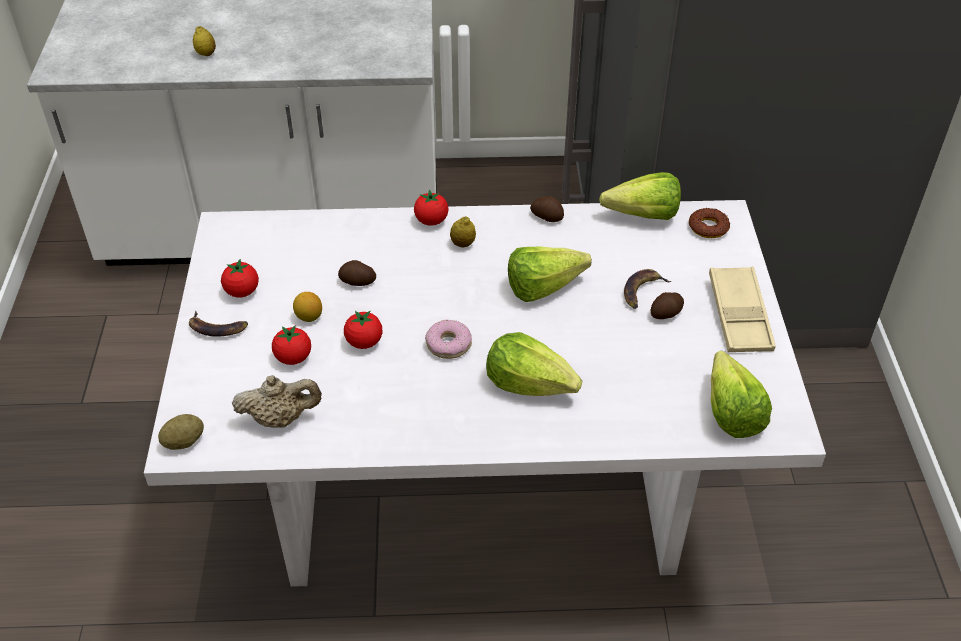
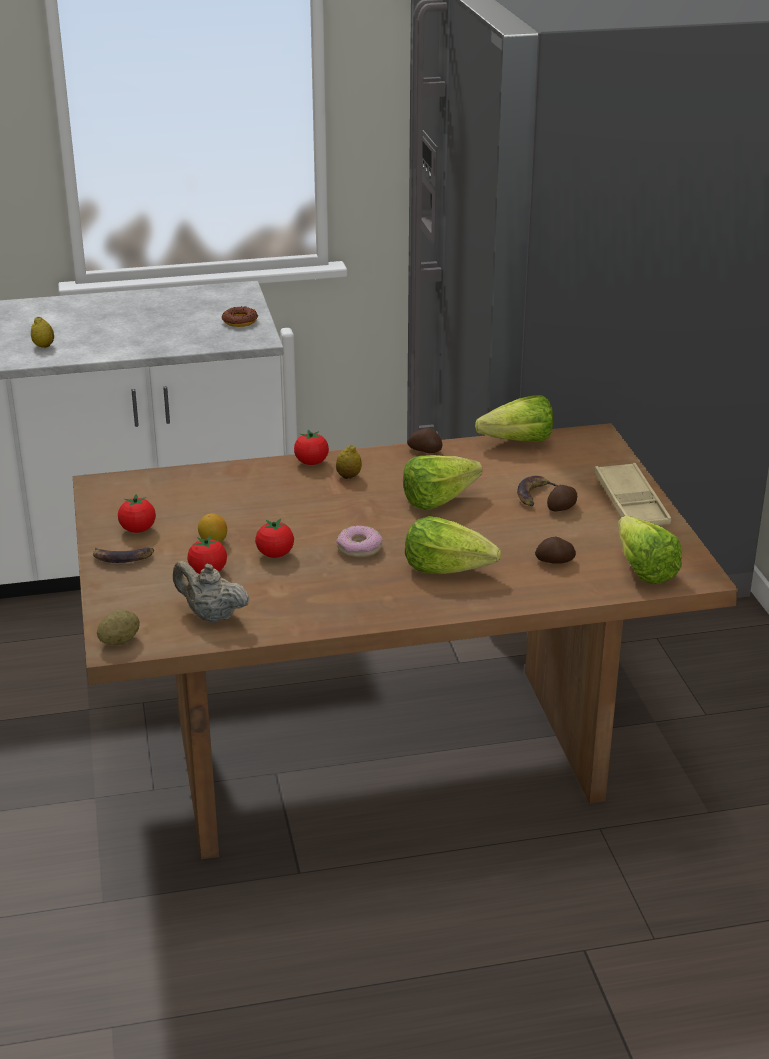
camera: 10 degrees left, 15 degrees down
(280, 418) = (211, 615): beige teapot -> beige teapot turned 135 degrees counterclockwise
(357, 282) = (253, 512): potato -> potato (555, 561)
(482, 490) = (385, 756): white dining table -> brown dining table
(708, 227) = (583, 445): donut -> donut (240, 321)

